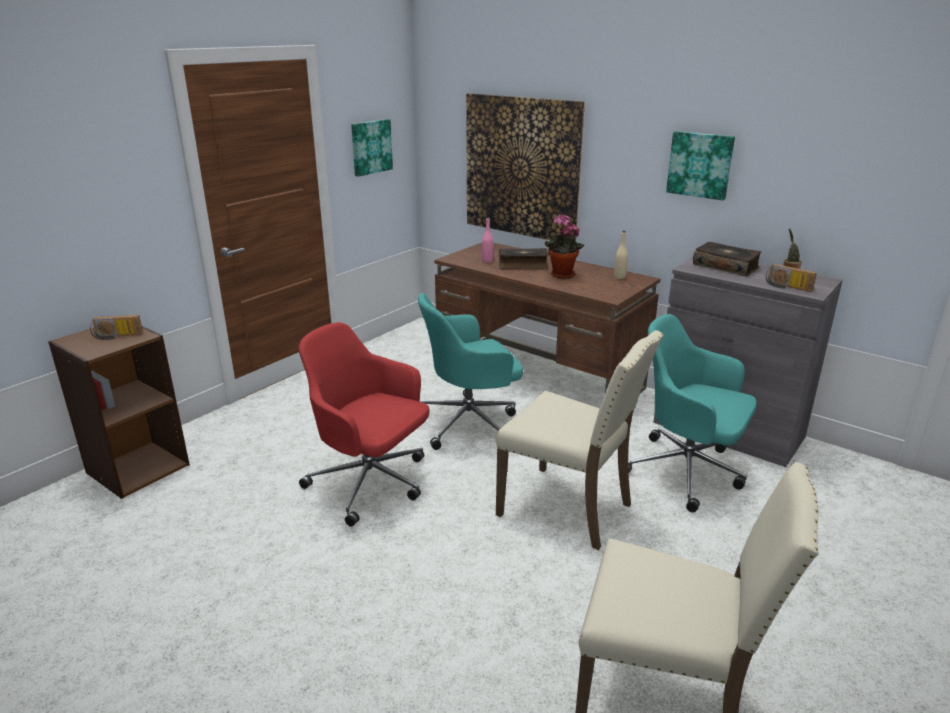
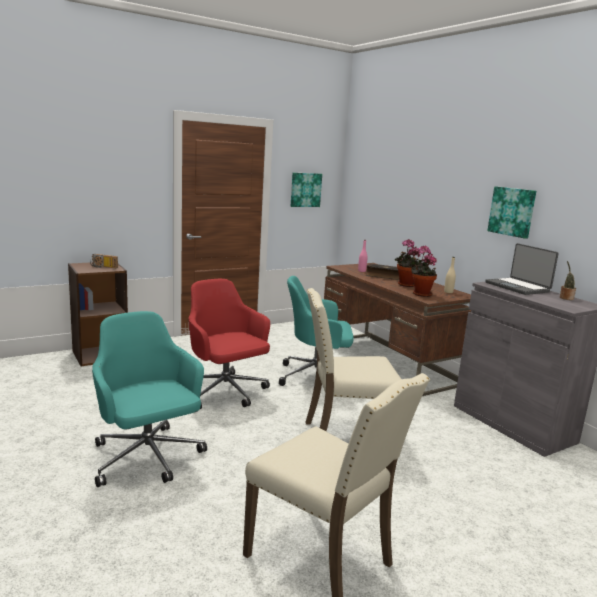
camera: 20 degrees right, 10 degrees down
(522, 167) = (400, 211): picture -> none
(569, 509) = (346, 437): beige chair -> beige chair turned 120 degrees clockwise
(593, 289) = (420, 294): none -> potted plant
(687, 472) = (456, 439): turquoise office chair -> turquoise office chair (147, 458)
(726, 266) = (518, 287): book -> laptop
(787, 287) = (552, 303): radio -> none

